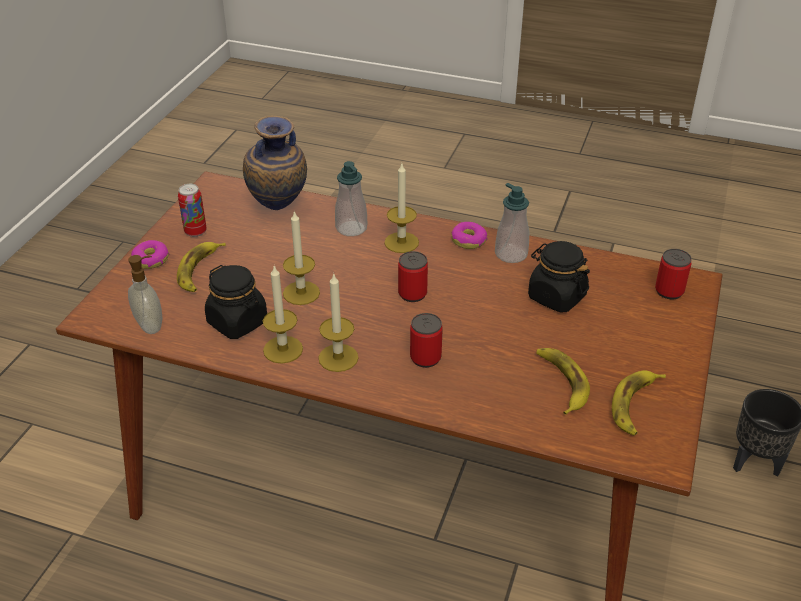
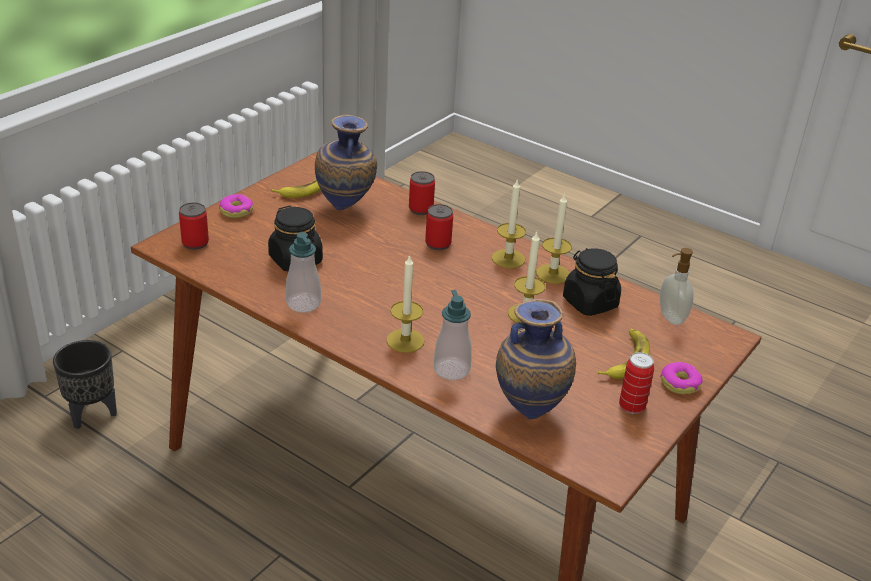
camera: 165 degrees left, 5 degrees down
(412, 294) = (421, 291): can -> can (421, 209)
(469, 240) = (334, 326): donut -> donut (236, 211)
(561, 382) = (346, 209): banana -> vase

